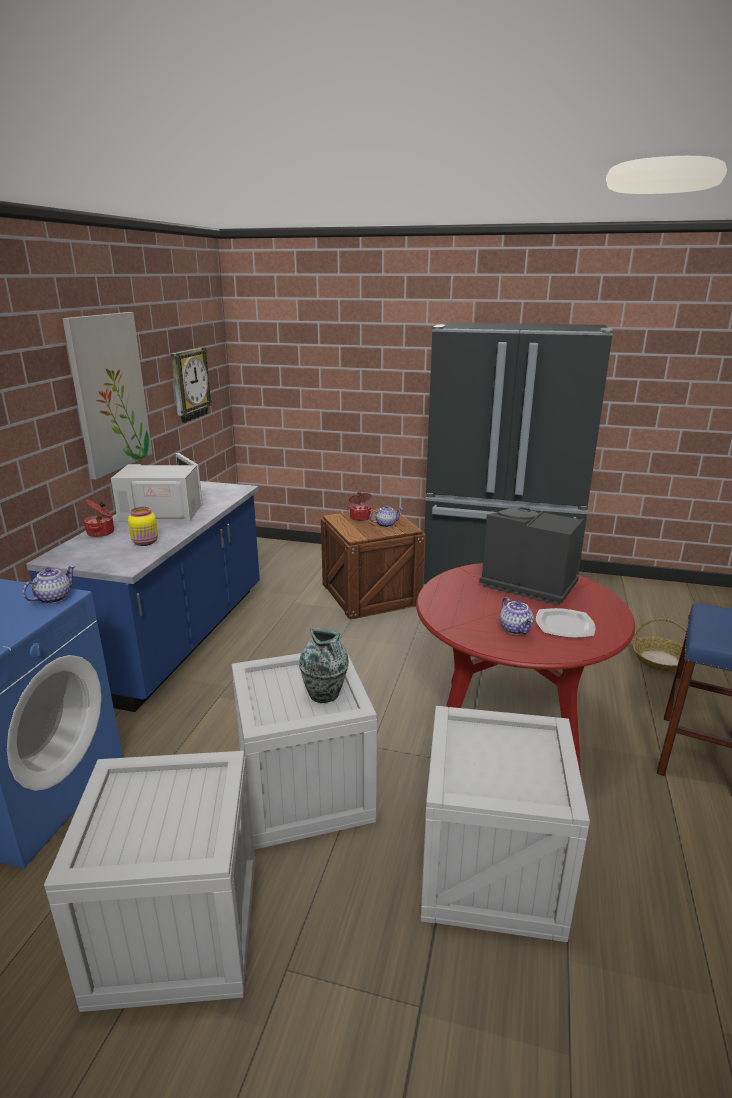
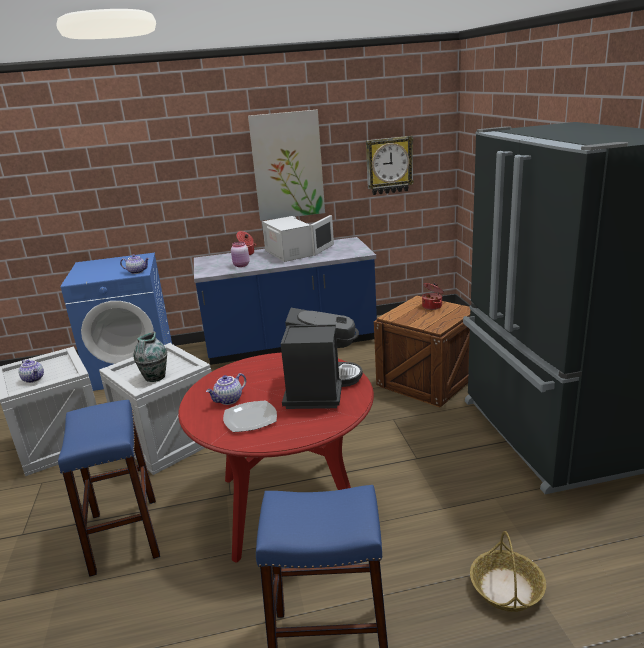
camera: 65 degrees right, 0 degrees up
(146, 543) = (241, 265): yellow jar -> pink jar
(386, 524) = (431, 318): teapot -> teapot (34, 379)
(489, 871) = (125, 534): crate -> blue stool

